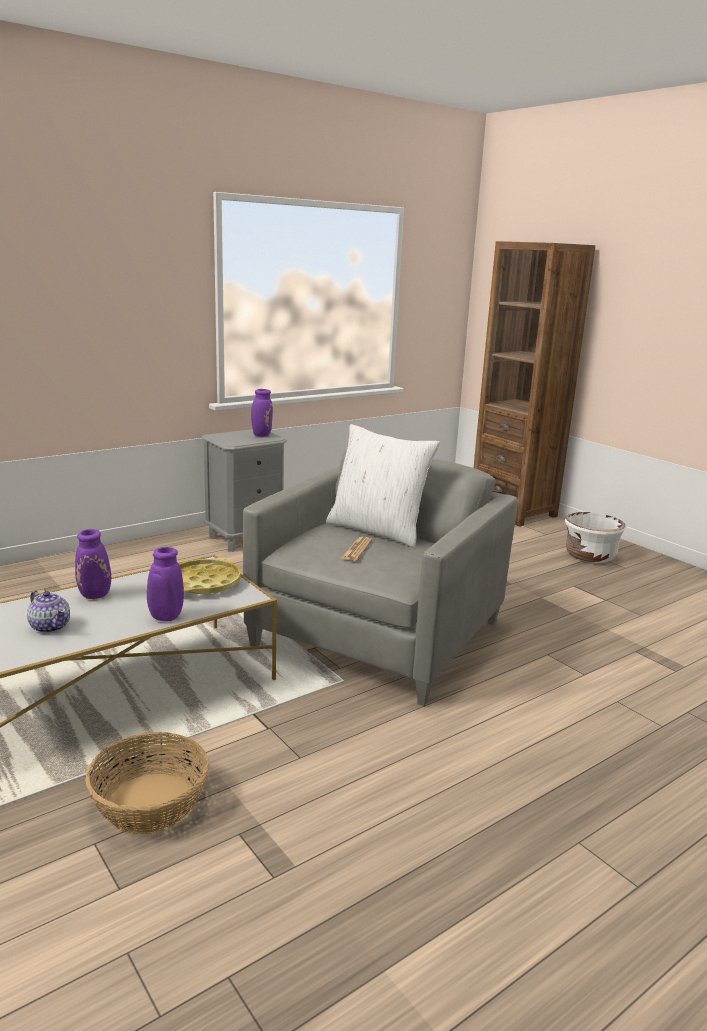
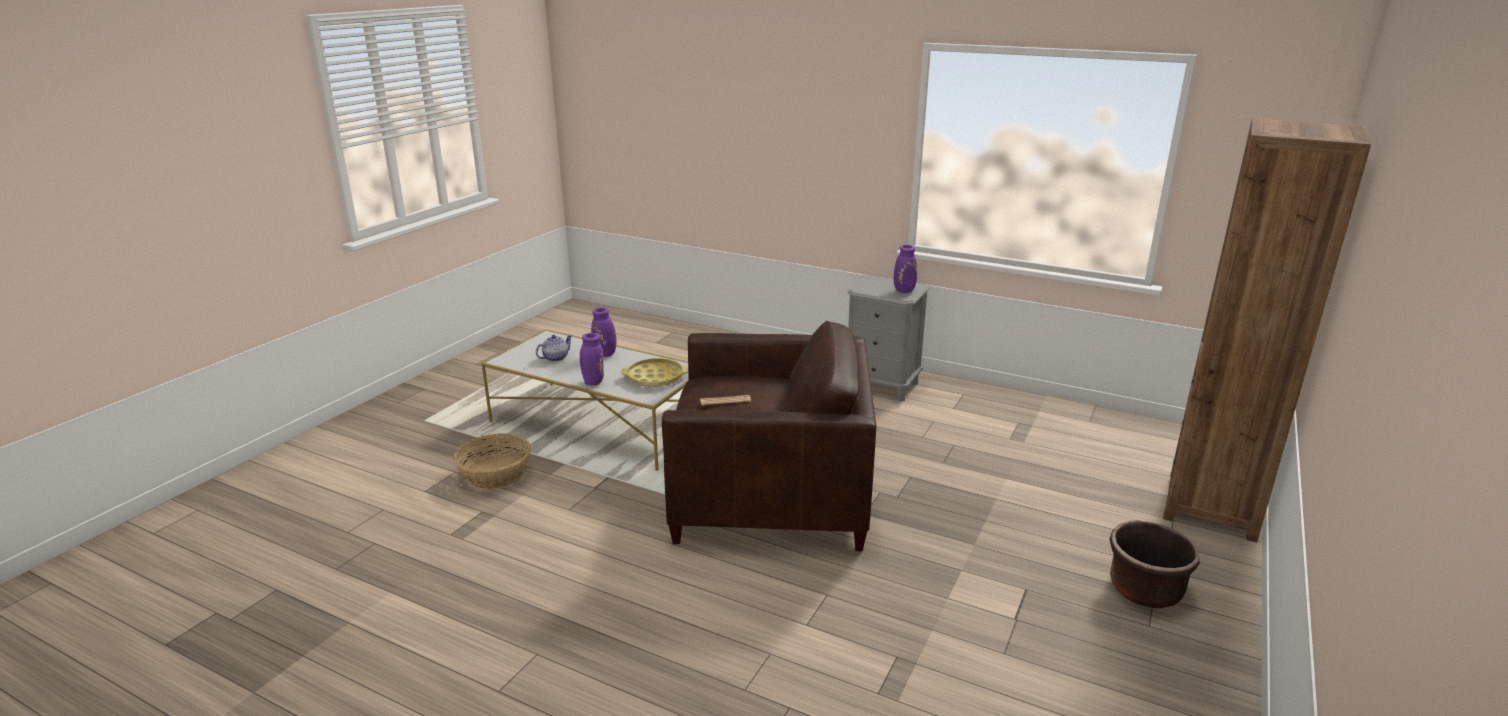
camera: 65 degrees right, 5 degrees up
(50, 626) = (555, 358): teapot -> teapot turned 150 degrees counterclockwise
(378, 530) = (784, 400): white pillow -> none
(378, 635) = (770, 495): grey armchair -> brown armchair
(590, 556) = (1144, 589): white planter -> brown planter

